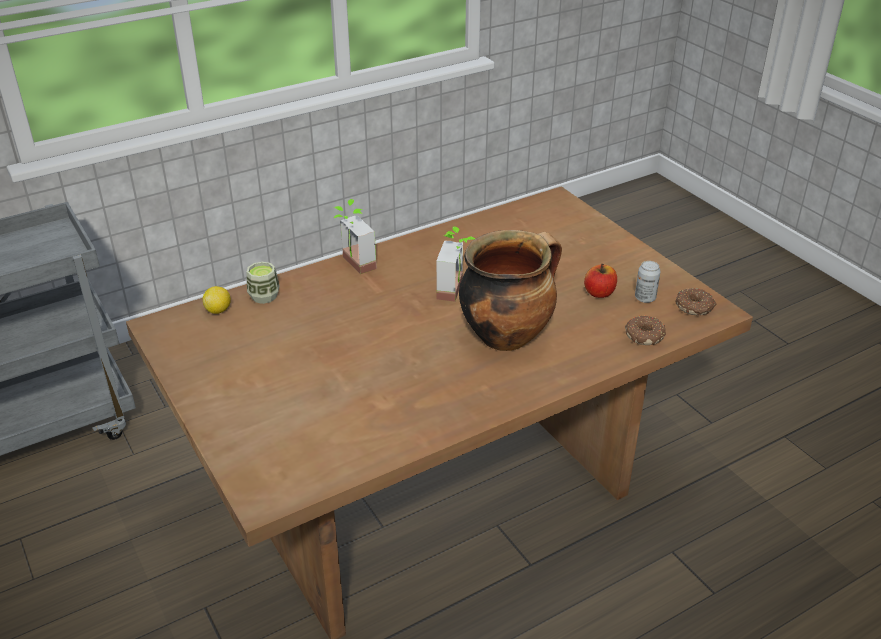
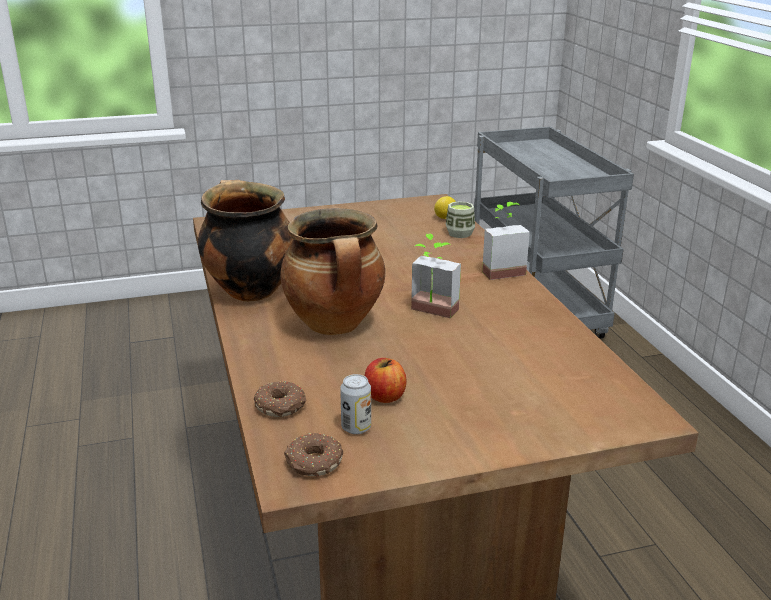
camera: 105 degrees right, 10 degrees down
(460, 406) = (249, 290): none -> cooking pot

